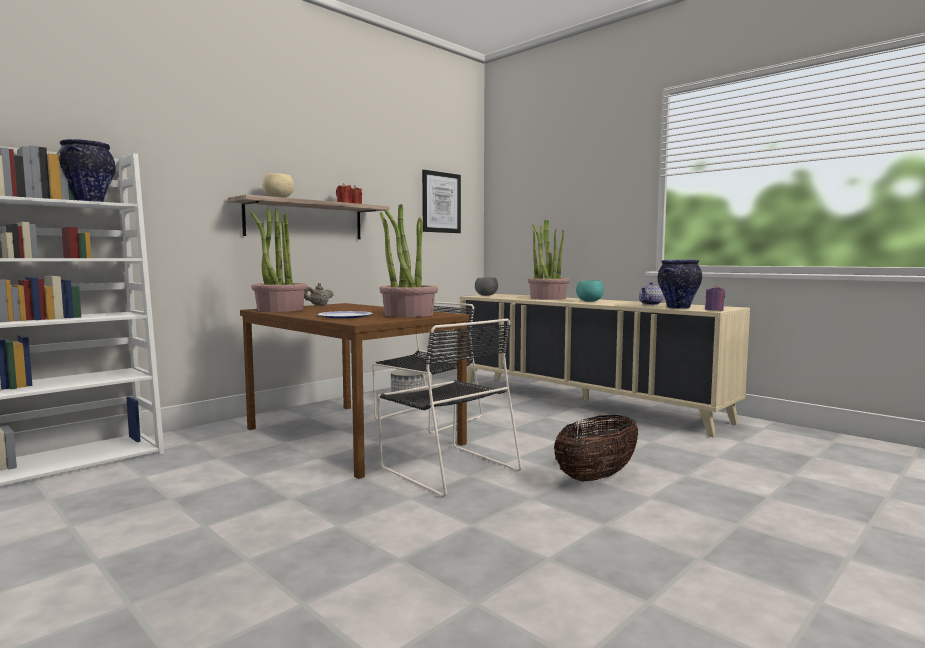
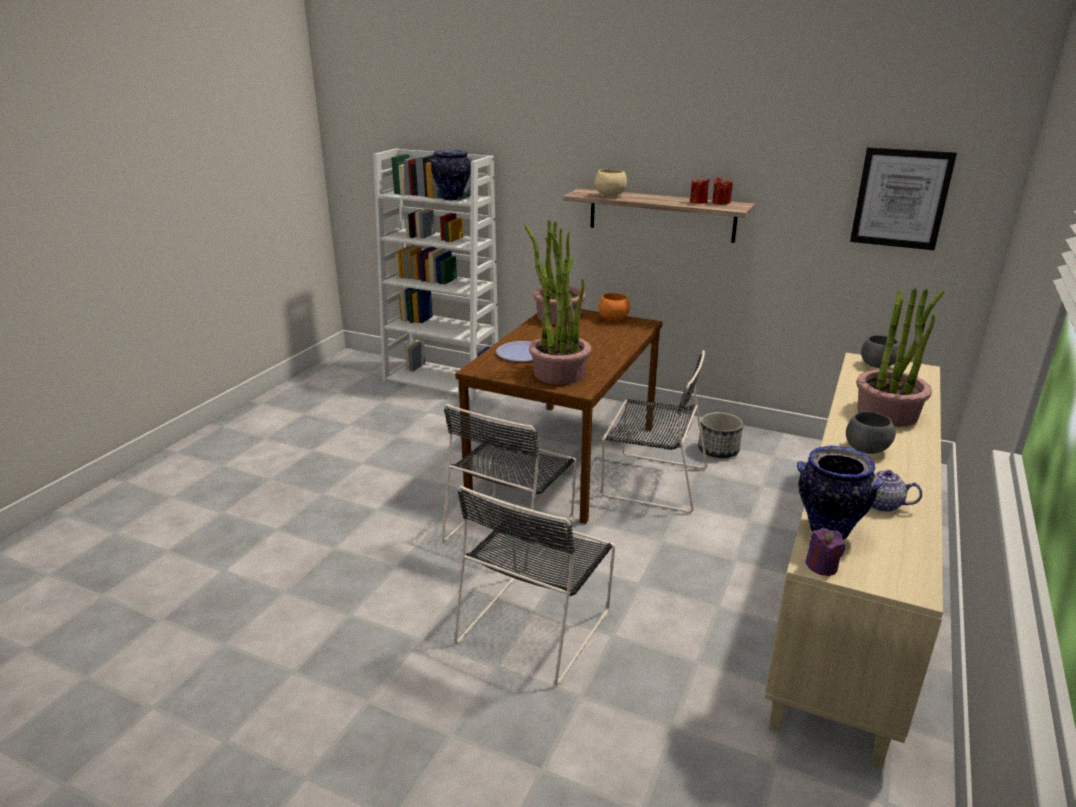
camera: 70 degrees right, 20 degrees up
(319, 306) = (613, 319): beige teapot -> orange bowl
(589, 301) = (867, 450): turquoise bowl -> grey bowl
(596, 477) = (536, 624): basket -> black chair

